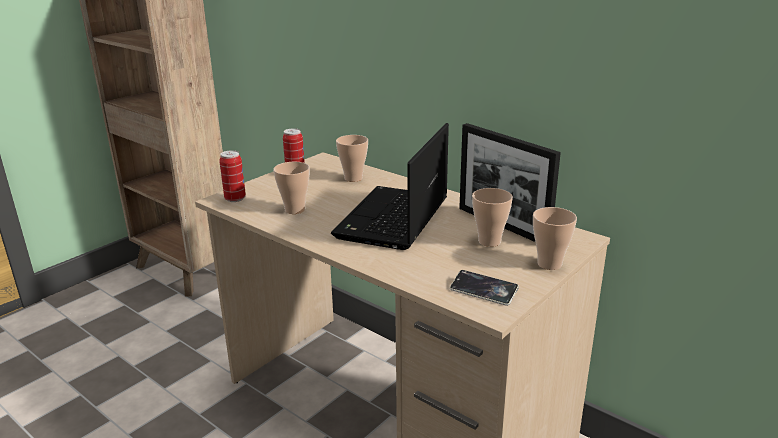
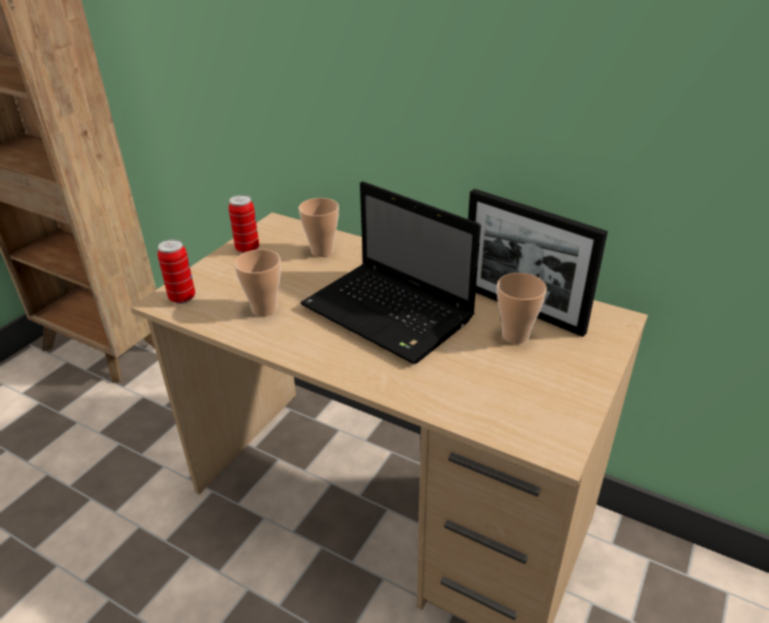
camera: 10 degrees left, 10 degrees up
(393, 220) = (390, 314): laptop -> laptop turned 60 degrees counterclockwise
(483, 291) = (535, 416): phone -> none
(549, 264) = (595, 364): cup -> none

